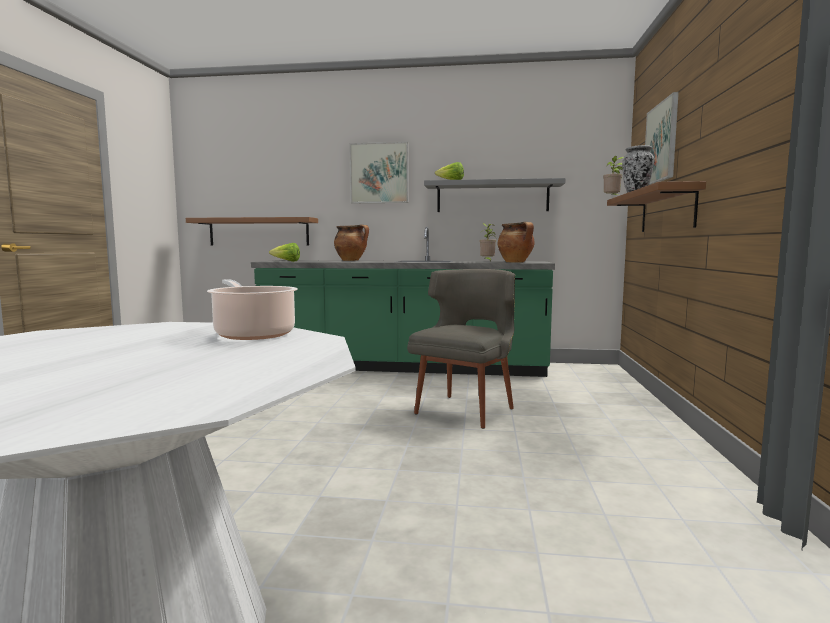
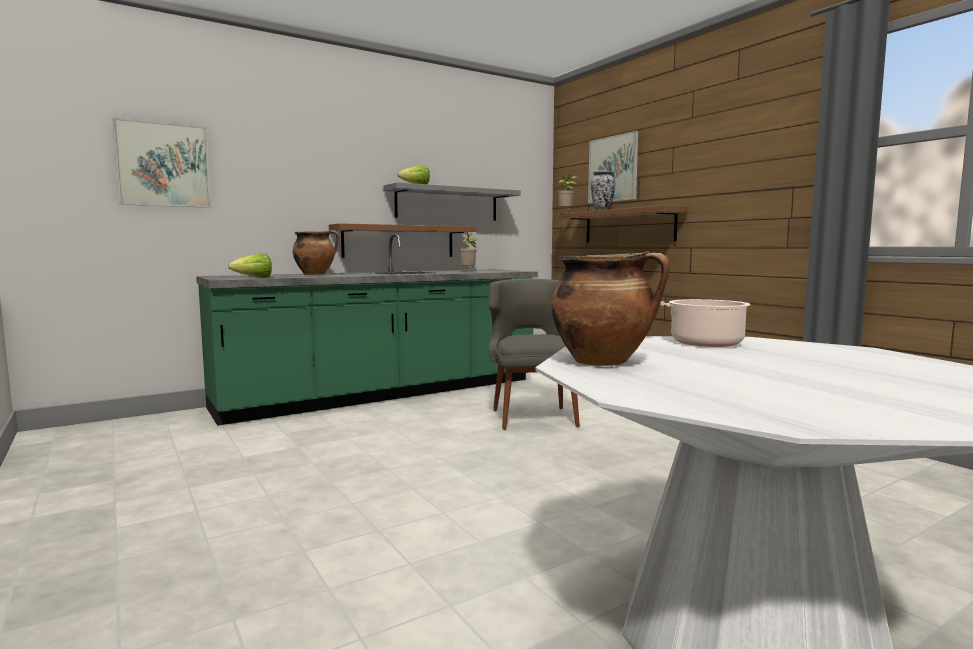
camera: 40 degrees left, 0 degrees up
(259, 232) = (157, 237): brown shelf -> brown shelf (399, 241)
(379, 173) = (328, 168): picture -> picture (163, 165)
(516, 262) = (501, 271): cooking pot -> cooking pot (604, 362)

